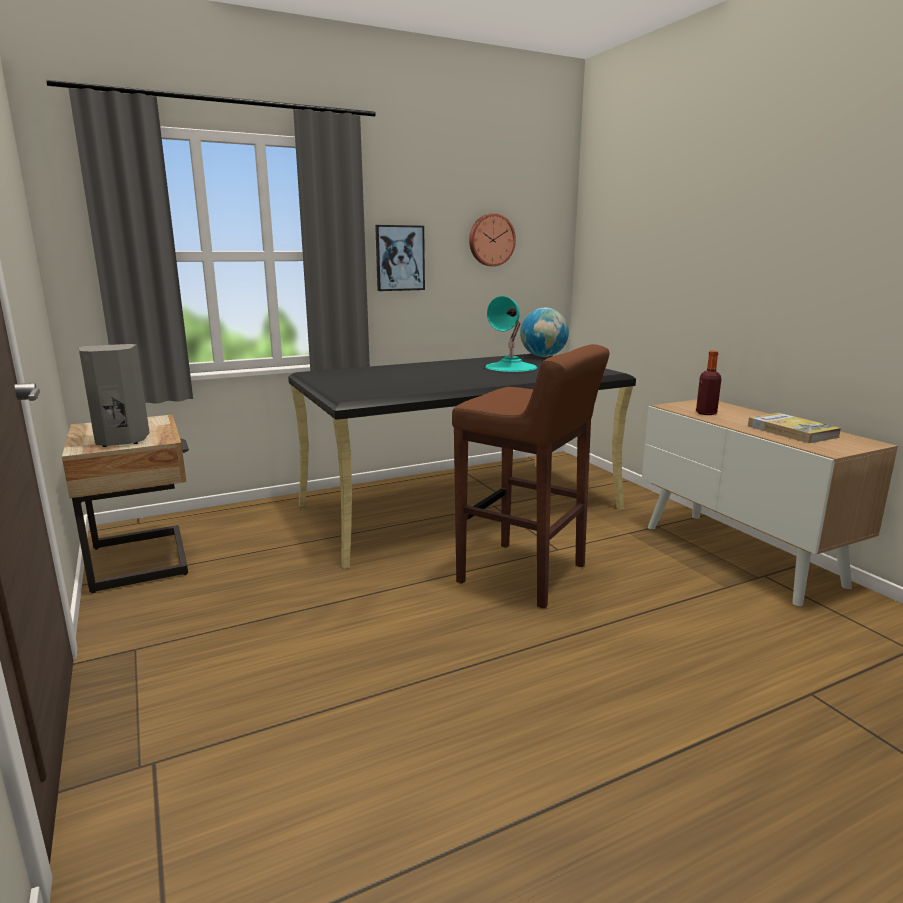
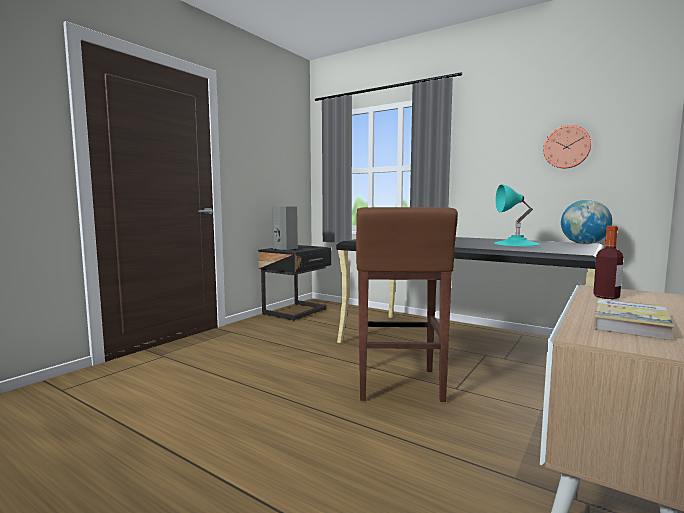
camera: 60 degrees right, 10 degrees down
(143, 559) = (297, 312): beige nightstand -> black nightstand
(399, 258) = (482, 165): picture -> none

